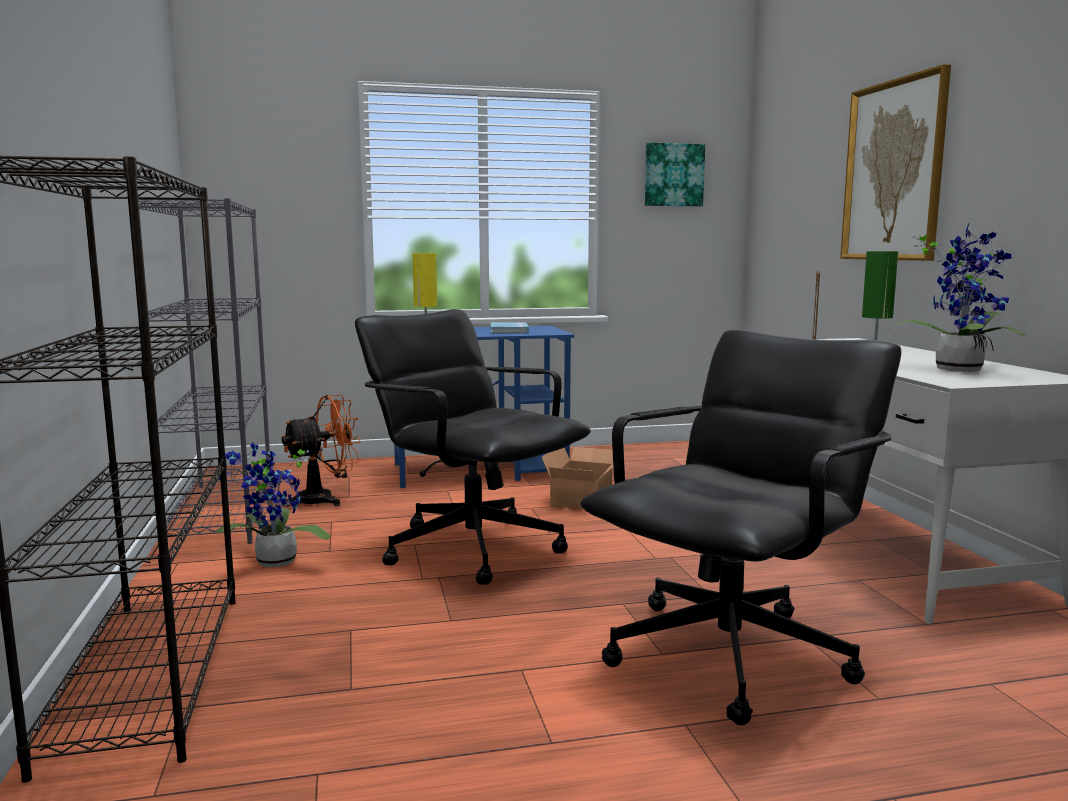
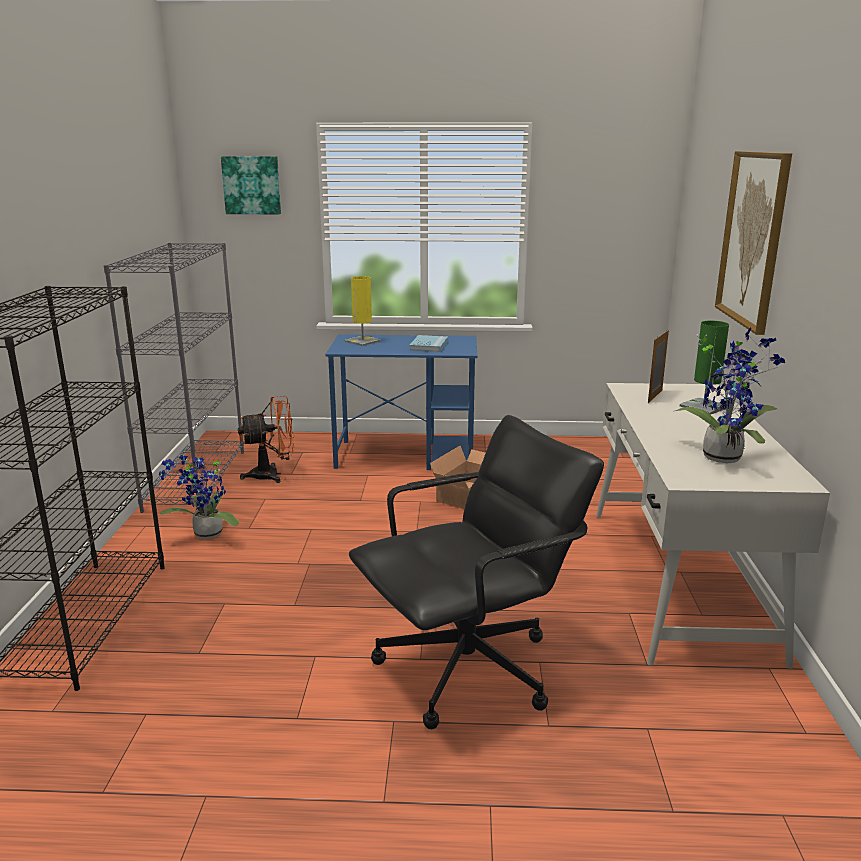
camera: 15 degrees right, 10 degrees up
(472, 548) = (350, 538): black office chair -> none
(673, 175) = (602, 199): picture -> picture (252, 185)

